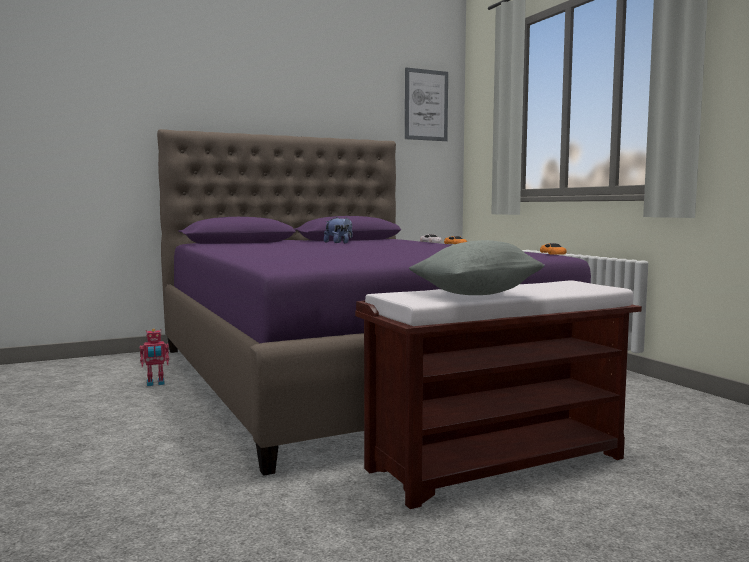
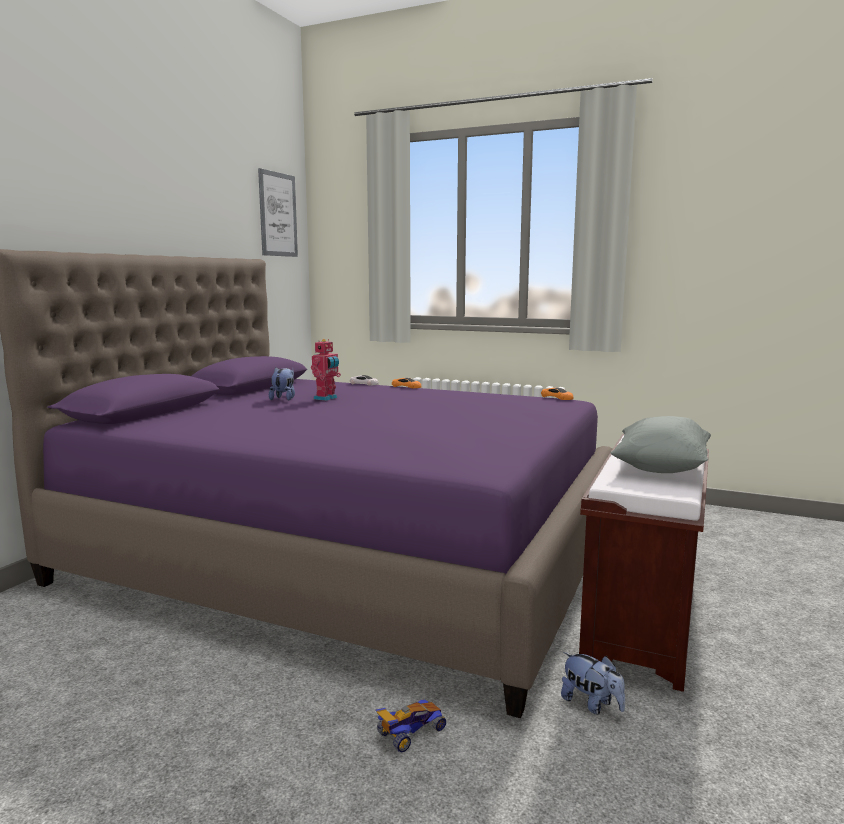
camera: 40 degrees left, 5 degrees up
(155, 383) = (133, 646): toy robot -> toy robot (326, 398)
(191, 457) = (410, 733): none -> toy car
(324, 488) = (591, 704): none -> plush toy

